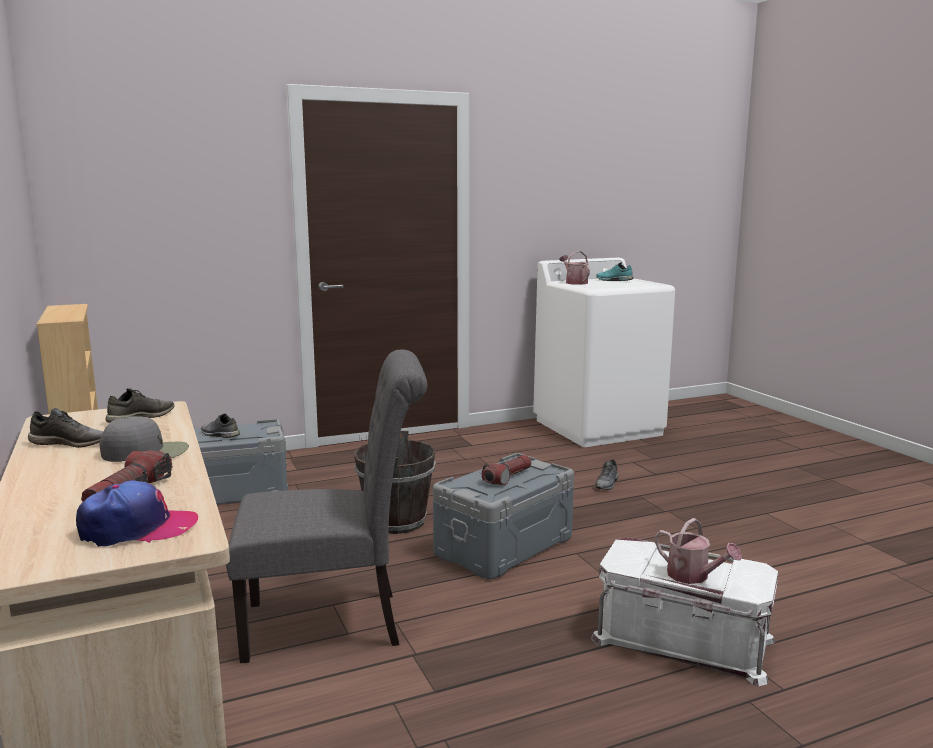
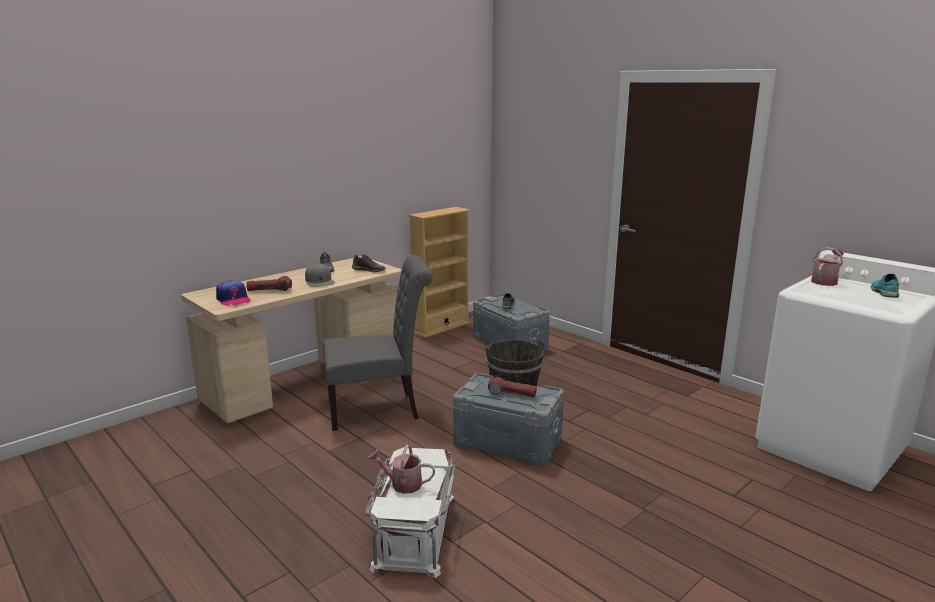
camera: 70 degrees right, 5 degrees up
(334, 623) = (379, 410): grey chair -> grey chair turned 75 degrees counterclockwise
(607, 484) = (674, 470): grey shoe -> none
(693, 576) = (402, 484): watering can -> watering can turned 75 degrees clockwise

